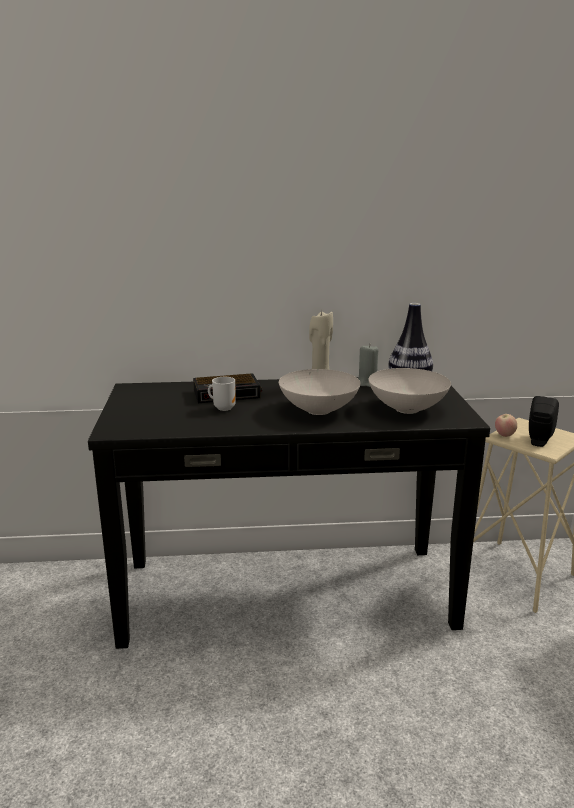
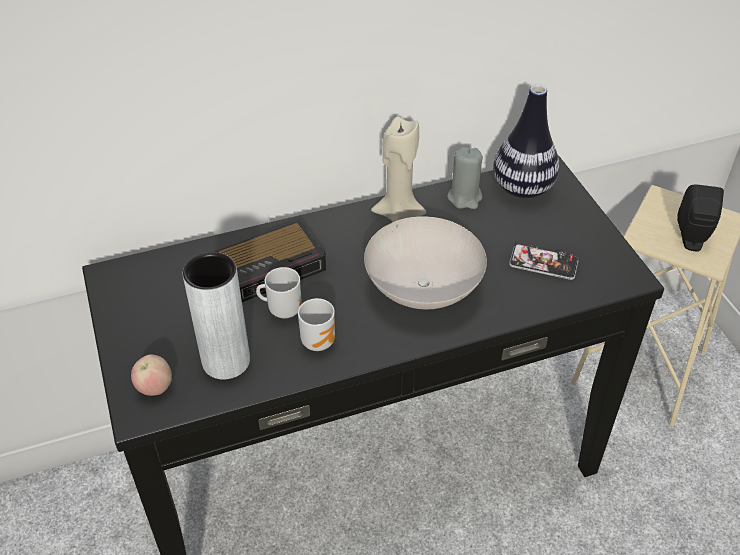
camera: 15 degrees left, 25 degrees up
(175, 421) = (226, 361): none -> grey vase
(238, 420) = (319, 340): none -> mug
(407, 409) = (543, 263): white bowl -> phone
(504, 435) = (646, 233): apple -> apple (155, 387)

